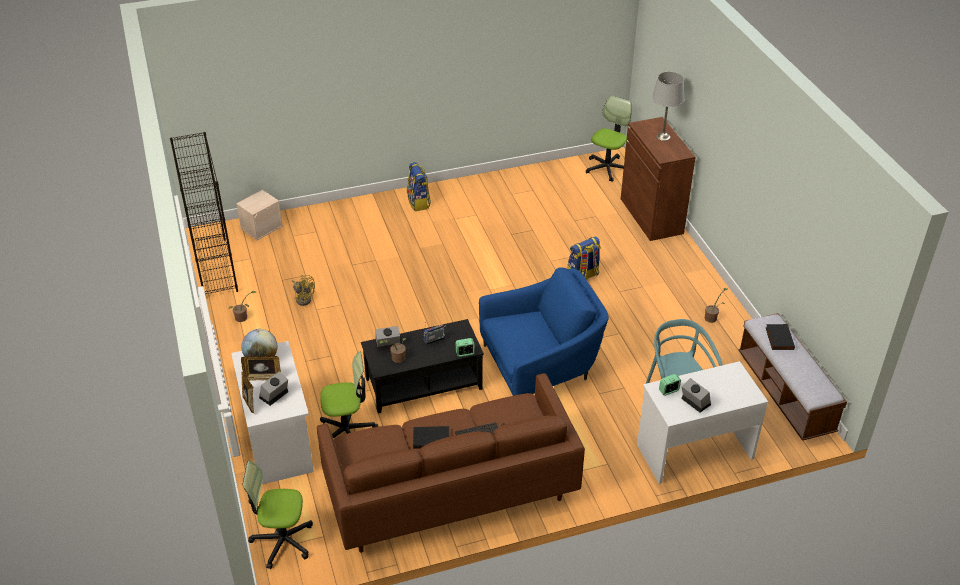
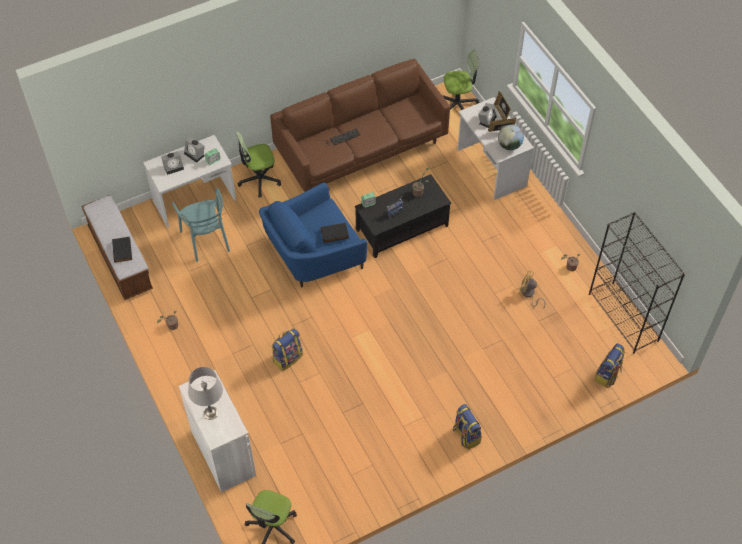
camera: 170 degrees right, 15 degrees up
(261, 227) = (607, 375): beige storage box -> backpack
(347, 431) = (445, 181): office chair -> office chair (259, 180)
(387, 345) = (430, 202): alarm clock -> alarm clock (174, 167)
(431, 438) = (375, 128): black book -> black book (334, 234)
(651, 216) = (223, 453): brown cabinet -> white cabinet

